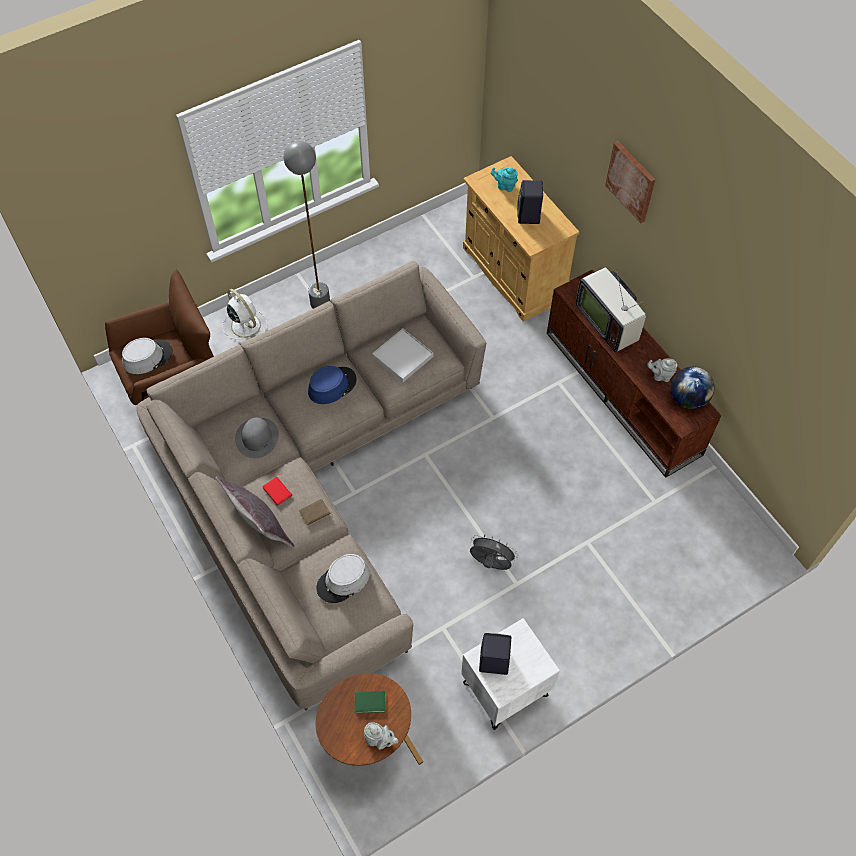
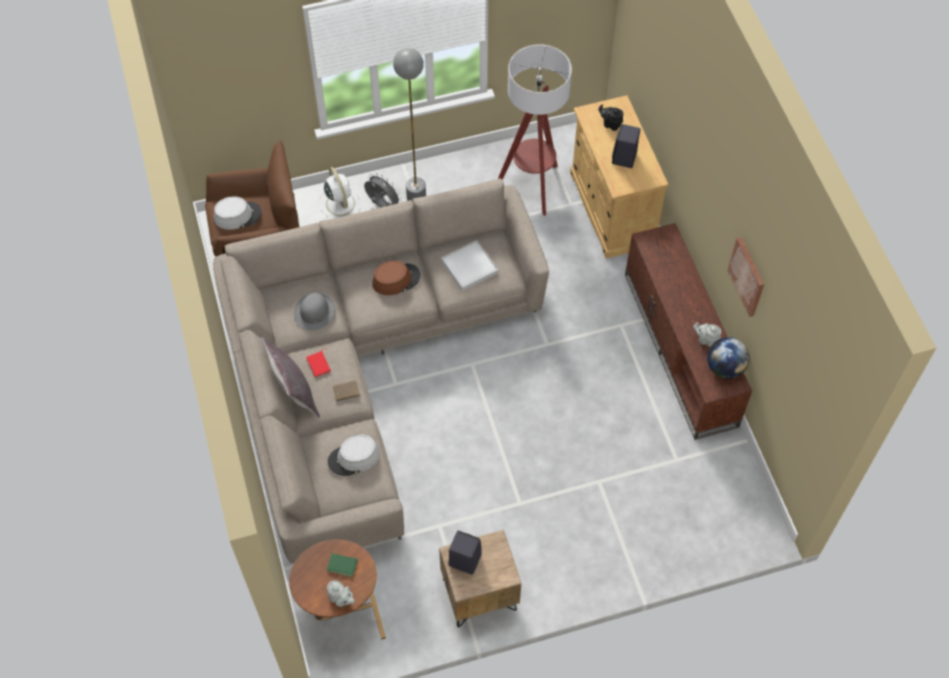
camera: 15 degrees right, 0 degrees up
(332, 385) = (396, 279): blue hat -> brown hat
(431, 269) = (532, 187): none -> floor lamp
(490, 564) = (501, 479): grey fan -> grey fan (382, 206)
(504, 186) = (610, 124): turquoise teapot -> black teapot
(505, 690) = (479, 595): white nightstand -> brown nightstand
(608, 322) = (674, 277): television -> none
(631, 181) = (706, 150): picture -> picture (747, 276)

